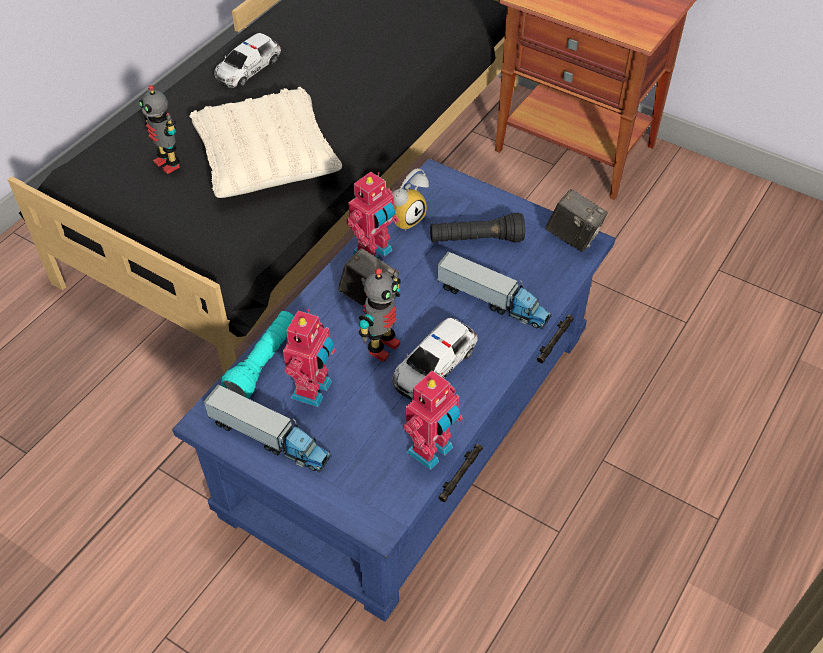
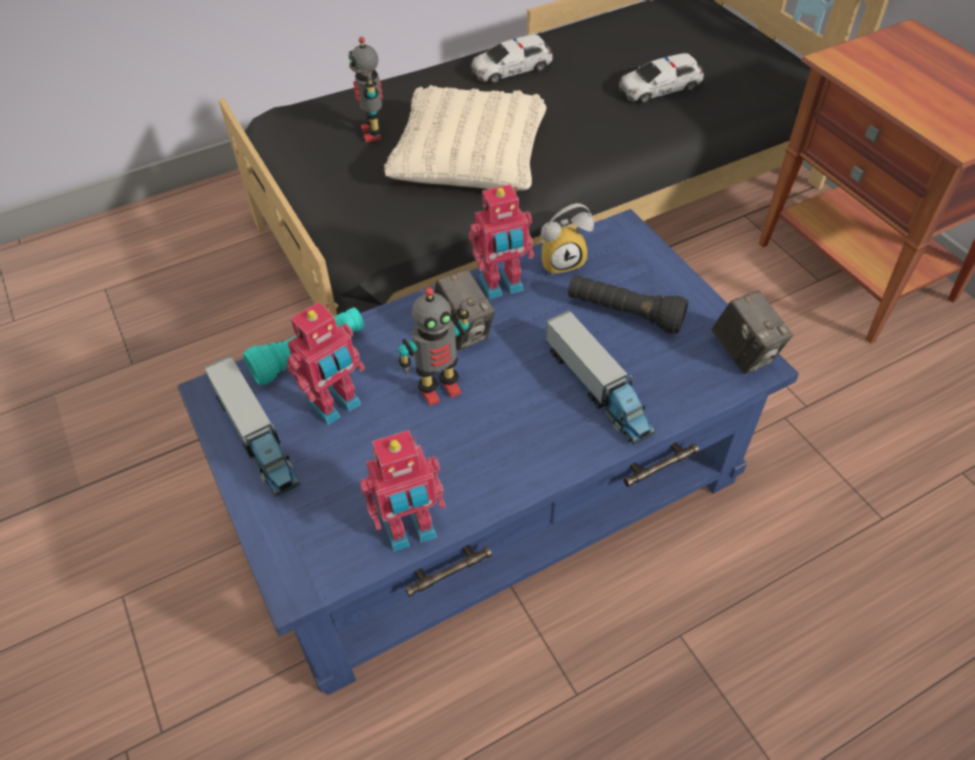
camera: 30 degrees right, 0 degrees up
(434, 365) = (481, 433): toy car -> toy car (659, 88)

